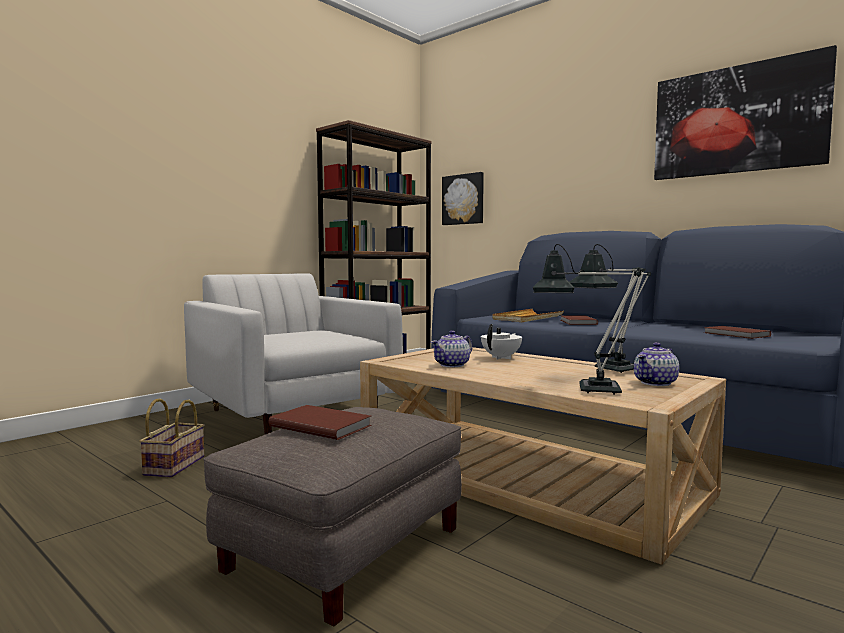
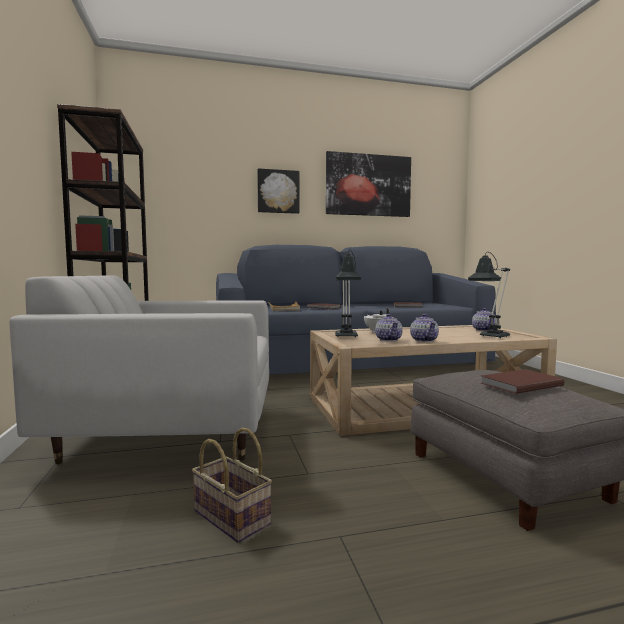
camera: 55 degrees left, 0 degrees up
(463, 199) = (162, 209): picture -> picture (278, 191)
(470, 372) = (424, 340): none -> teapot
(610, 370) = (449, 328): table lamp -> table lamp (346, 337)

